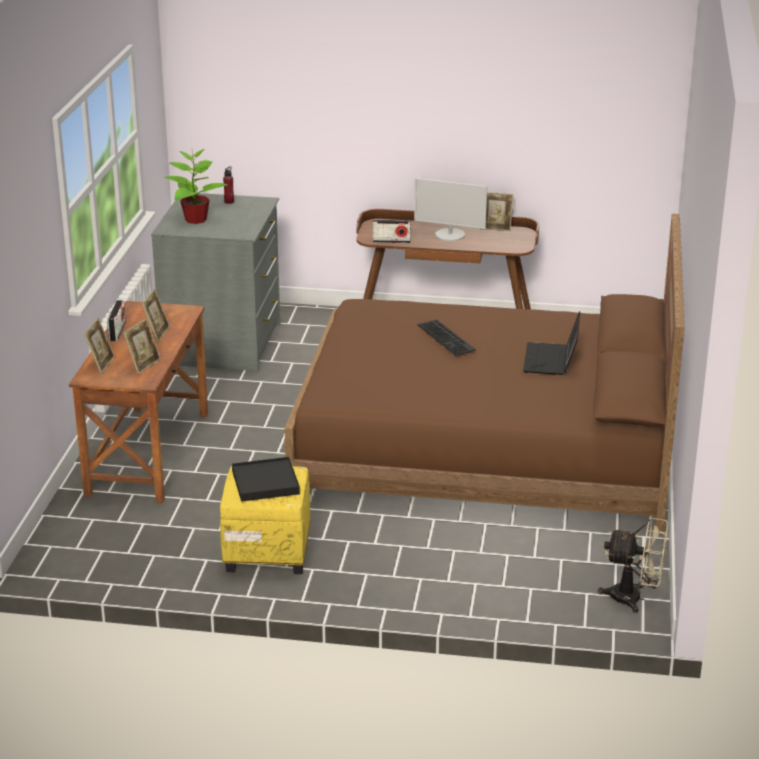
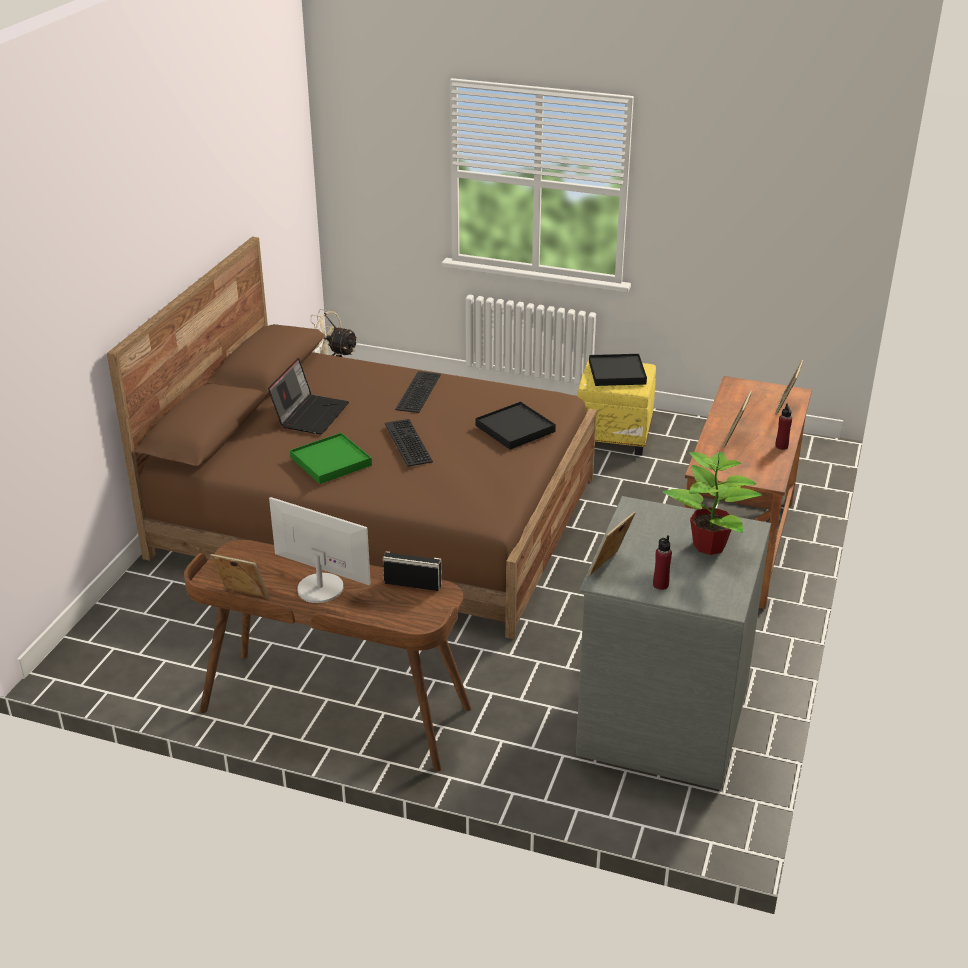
camera: 170 degrees left, 5 degrees up
(117, 331) = (781, 446): radio -> red bottle
(144, 365) = (740, 402): picture frame -> picture frame (610, 566)
(356, 362) = (515, 428): none -> black tray
(465, 390) = (417, 391): none -> keyboard
(503, 324) = (331, 461): none -> green tray

